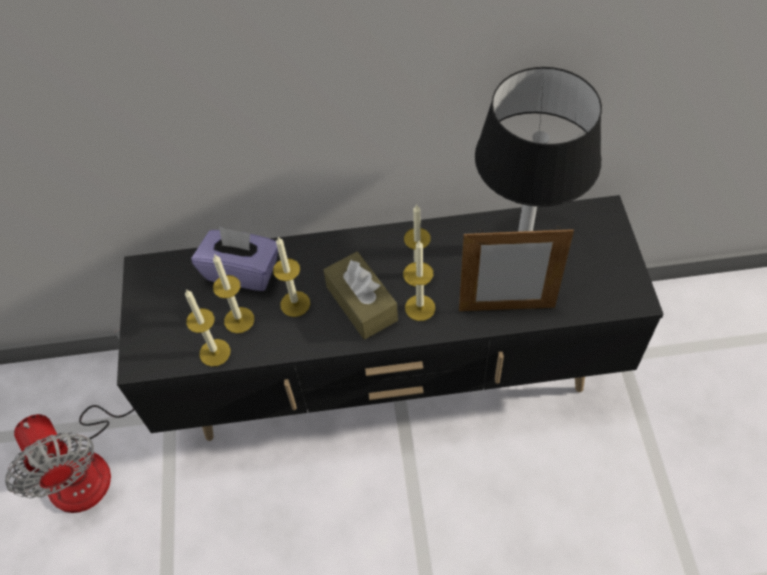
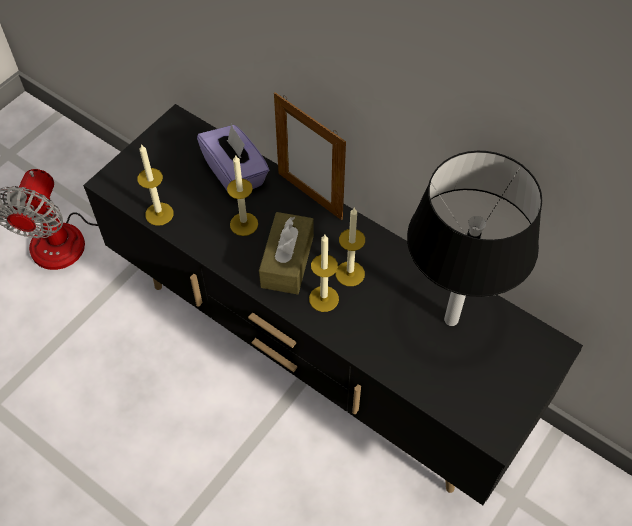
camera: 40 degrees right, 0 degrees up
(239, 320) = (197, 205): candle -> none
(506, 308) = (385, 353): picture frame -> picture frame (310, 196)

